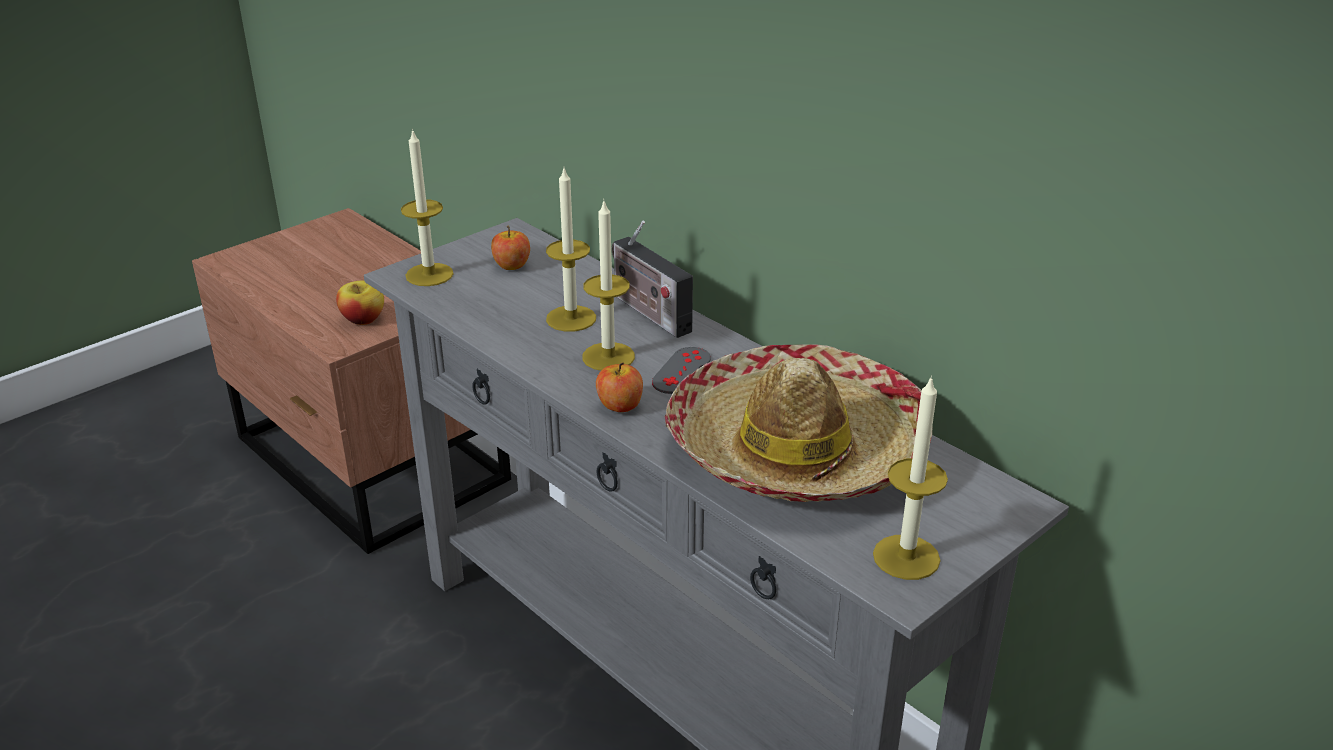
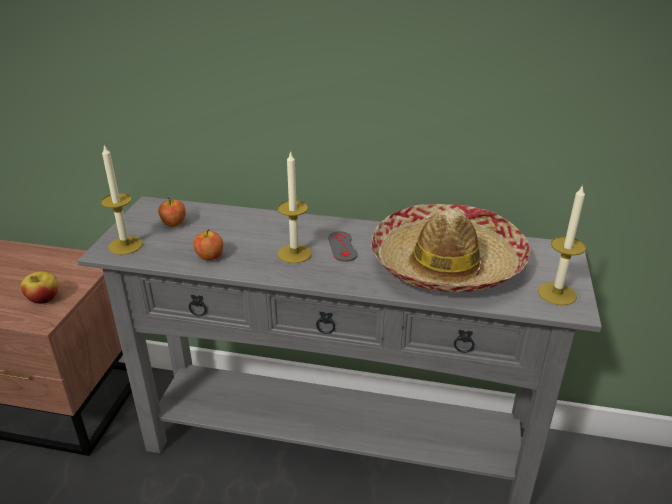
camera: 35 degrees left, 0 degrees up
(571, 318) = (247, 240): candle -> none
(620, 406) = (334, 277): apple -> apple (209, 257)
(647, 312) = (285, 222): radio -> none

